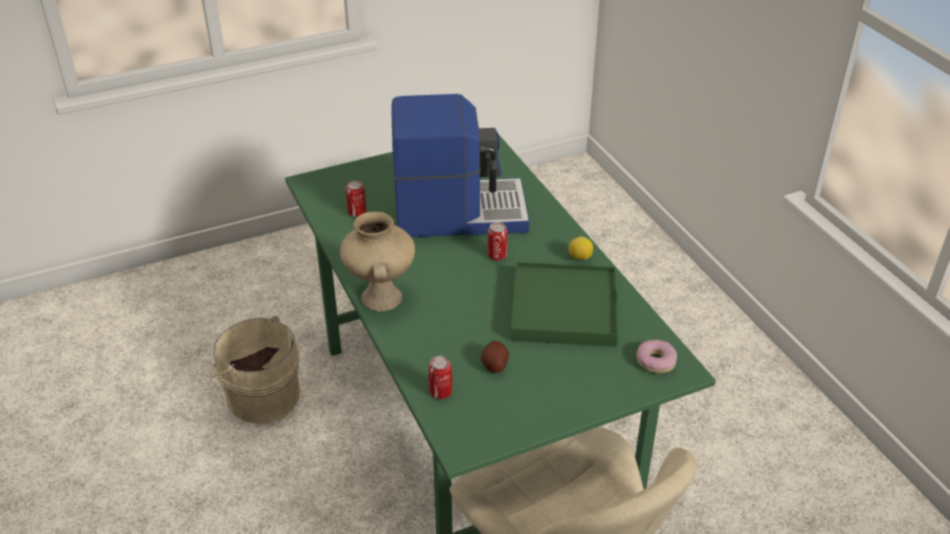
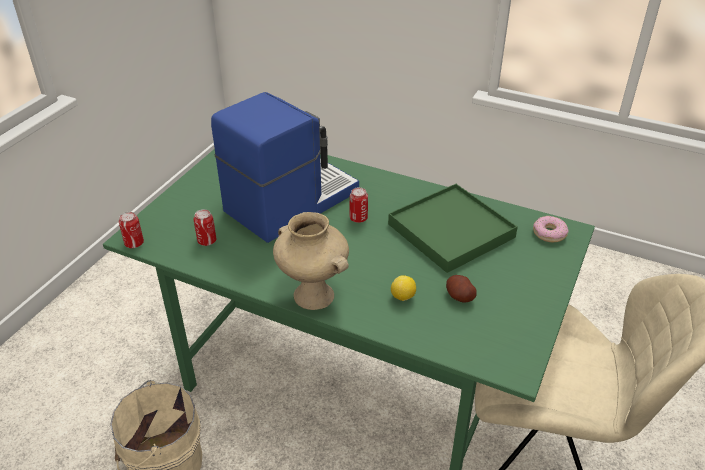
camera: 40 degrees left, 0 degrees up
(440, 392) = (450, 340): can -> can (134, 243)
(579, 258) = (415, 191): lemon -> lemon (403, 297)

